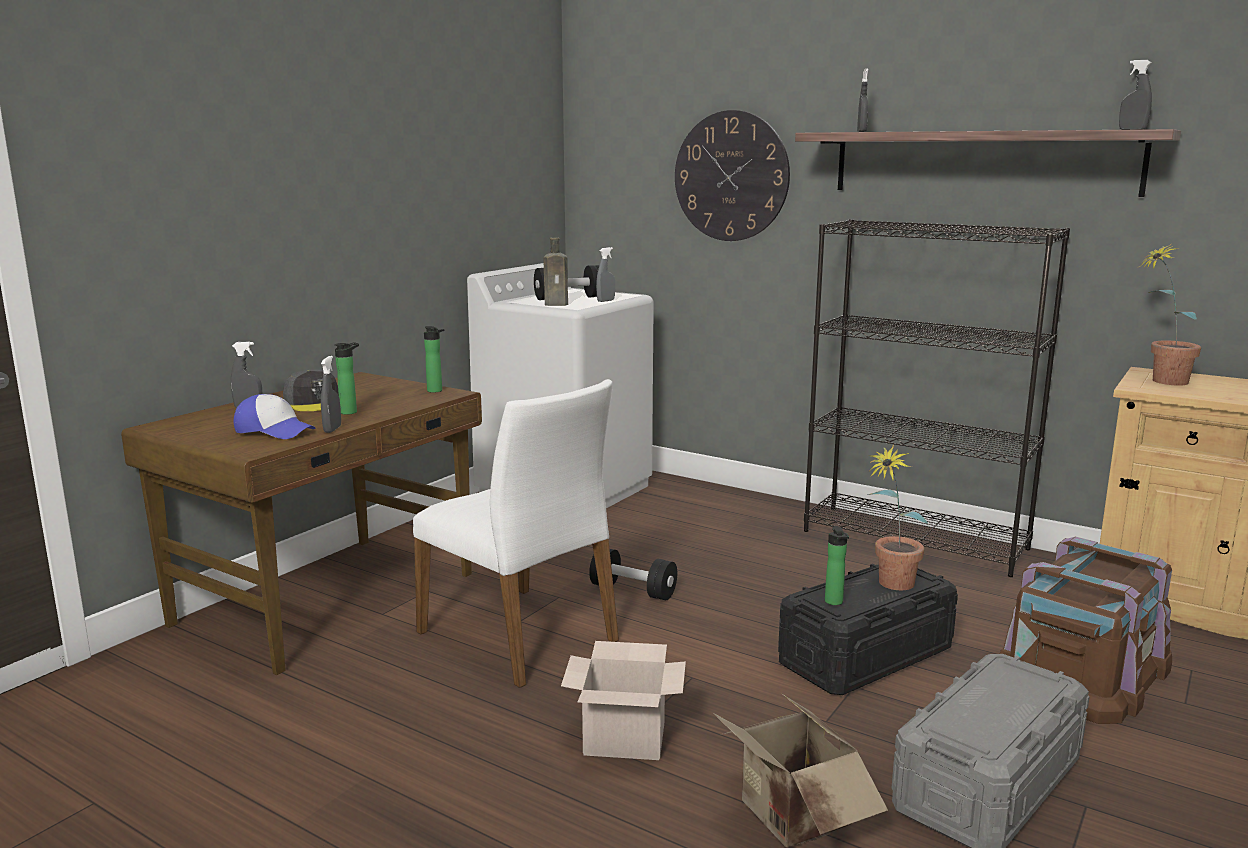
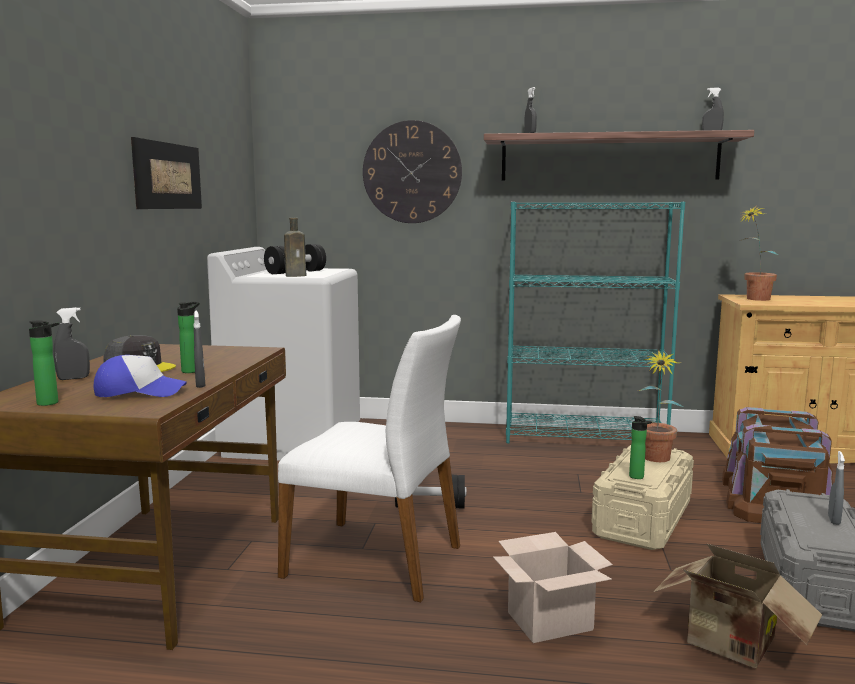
camera: 25 degrees left, 5 degrees down
(414, 192) = (168, 176): none -> picture
(436, 391) = (244, 349): bottle -> bottle (50, 403)
(606, 301) = (330, 272): grey spray bottle -> grey spray bottle (834, 520)
(866, 656) = (643, 518): black storage box -> beige storage box
(916, 540) = (585, 437): black bookcase -> turquoise bookcase

